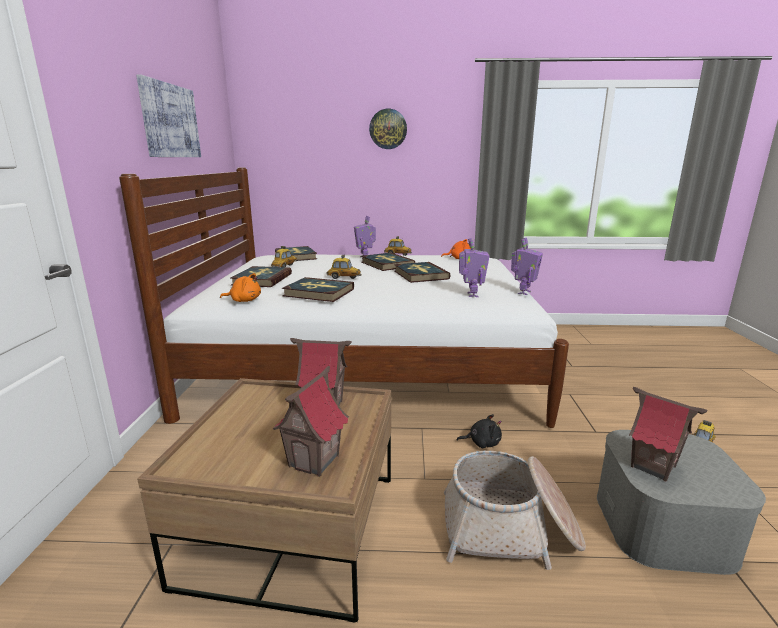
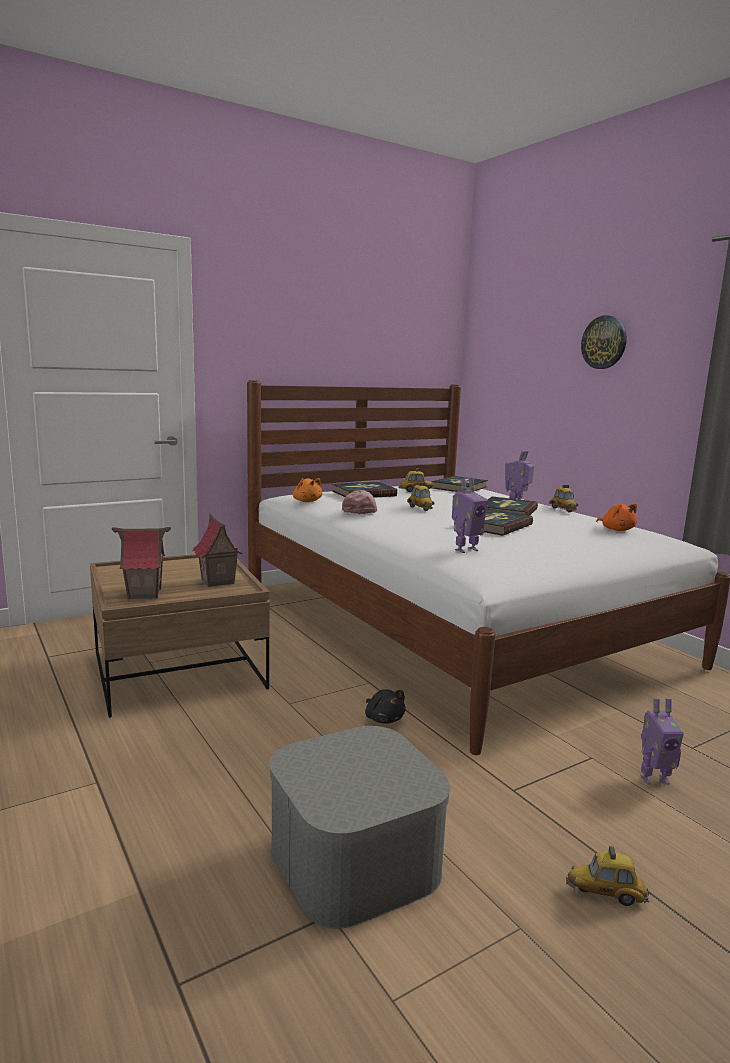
camera: 55 degrees right, 5 degrees down
(170, 121) = (342, 338): picture -> none
(318, 292) = (360, 510): book -> pink cap
(509, 529) = (257, 759): basket -> none
(523, 292) = (536, 569): toy robot -> toy robot (654, 779)
(653, 467) = (332, 756): toy house -> none

